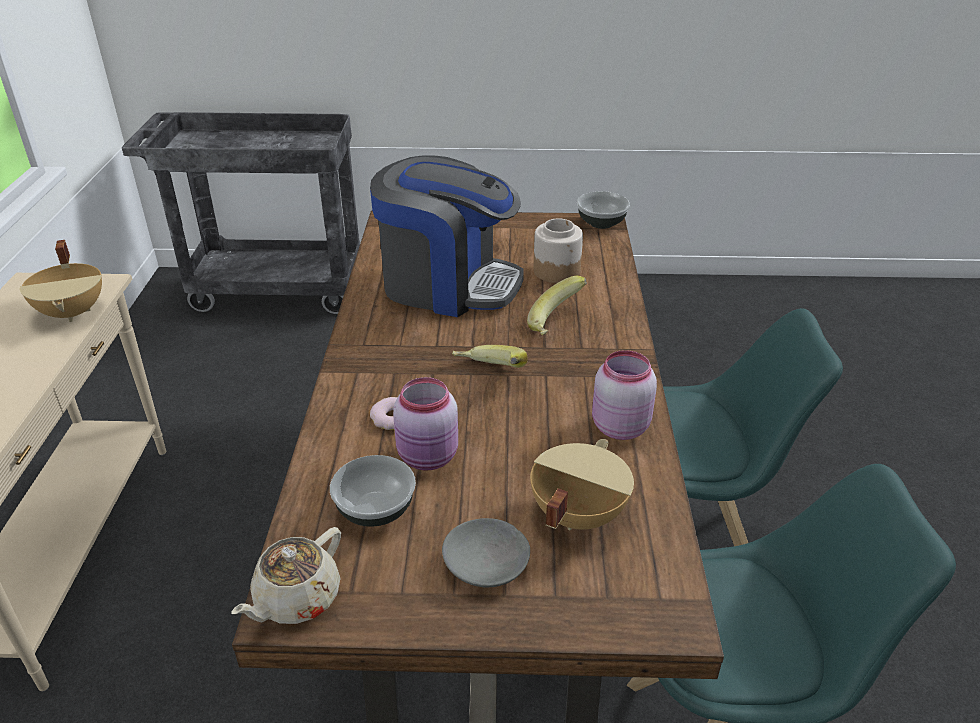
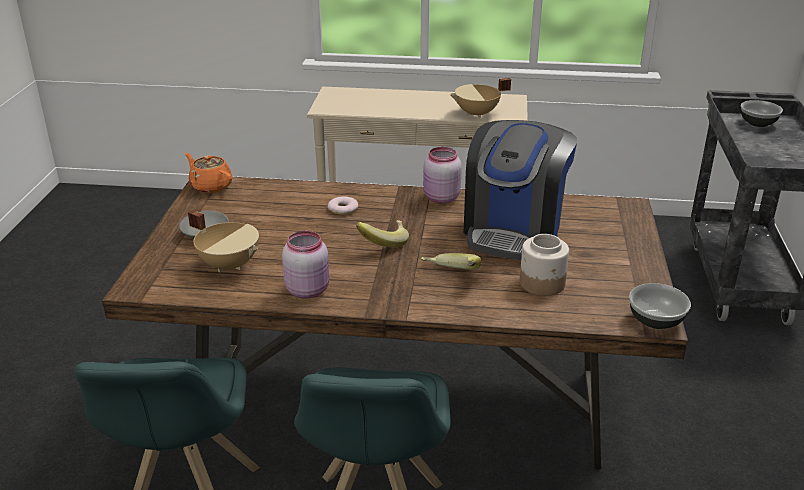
camera: 95 degrees right, 5 degrees down
(296, 599) = (210, 186): beige teapot -> orange teapot
(375, 509) = (263, 204): bowl -> bowl (758, 123)
(429, 457) = (300, 219): pink jar -> pink jar (440, 198)

